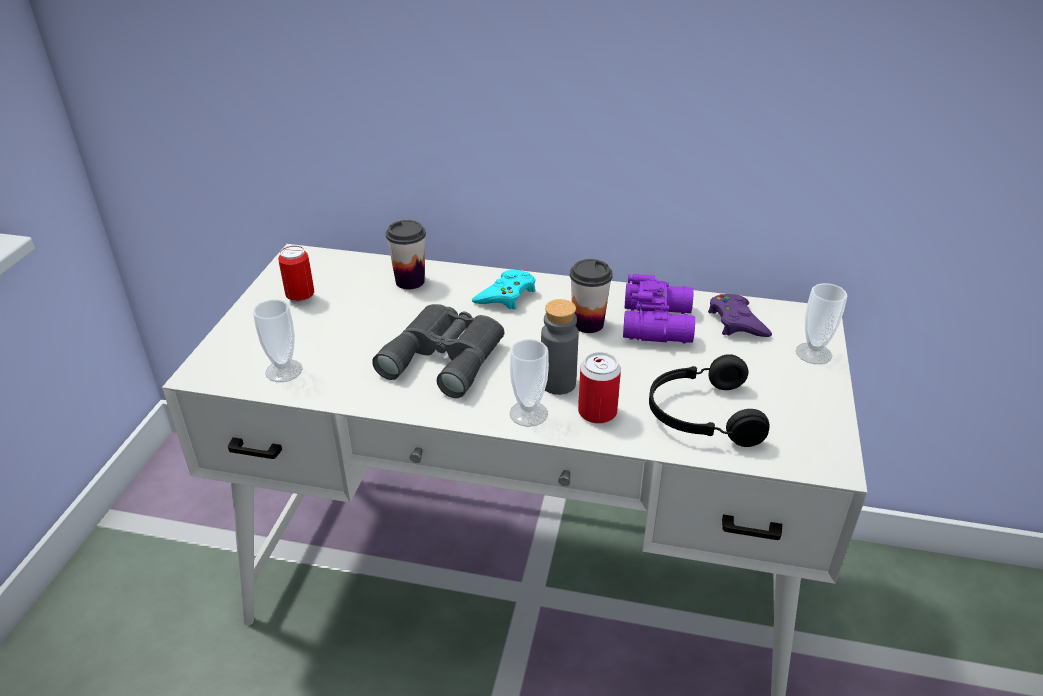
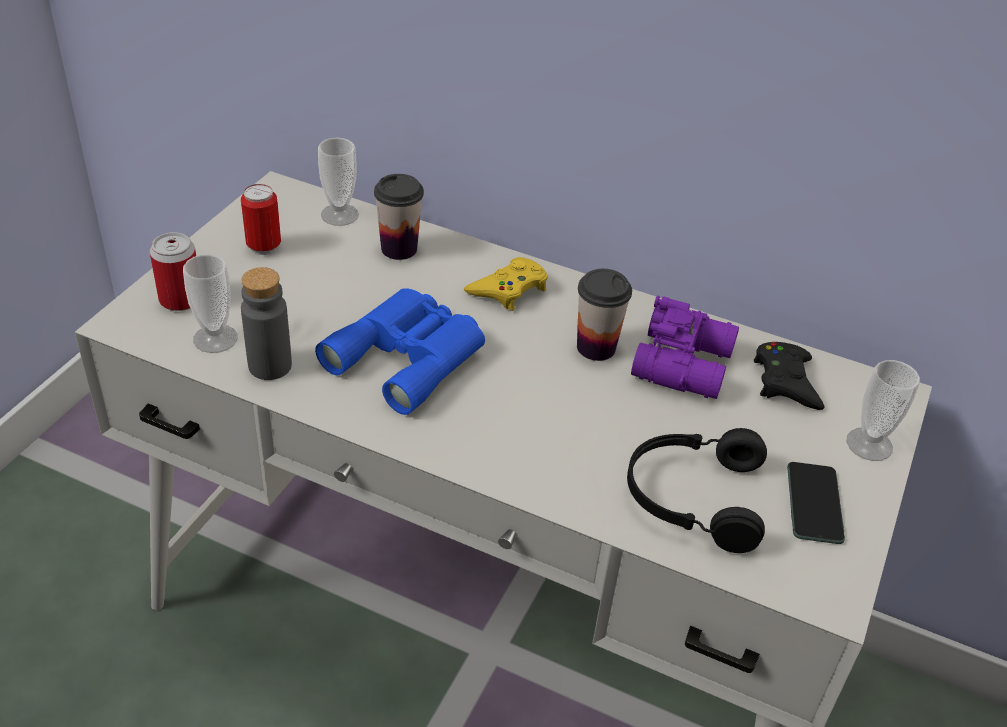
camera: 10 degrees right, 5 degrees up
(447, 355) = (410, 356): grey binoculars -> blue binoculars
(506, 295) = (509, 289): turquoise game controller -> yellow game controller
(528, 413) = (481, 452): cup -> cup (339, 215)
(558, 383) = (530, 420): grey bottle -> grey bottle (270, 366)
(597, 412) = (564, 467): can -> can (181, 299)
(736, 322) = (786, 381): purple game controller -> black game controller
(791, 401) = (814, 503): none -> phone

